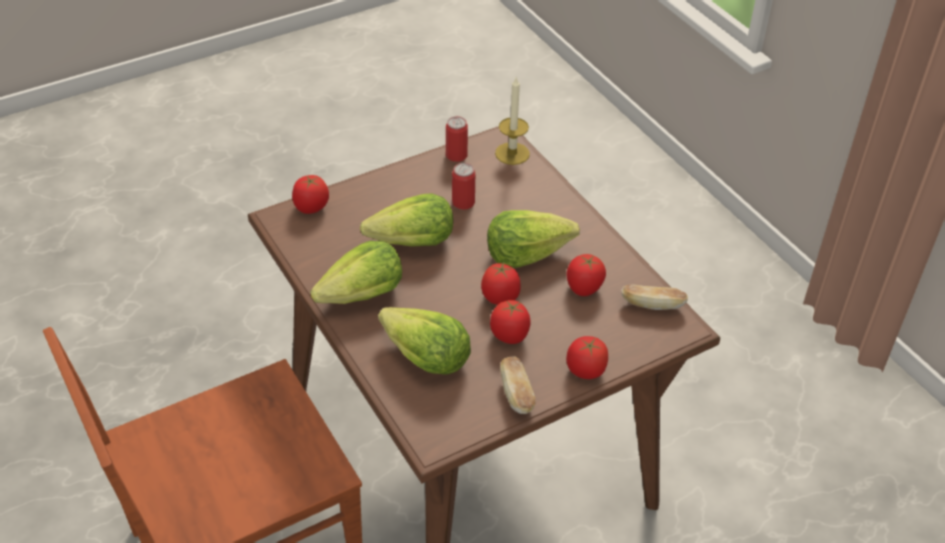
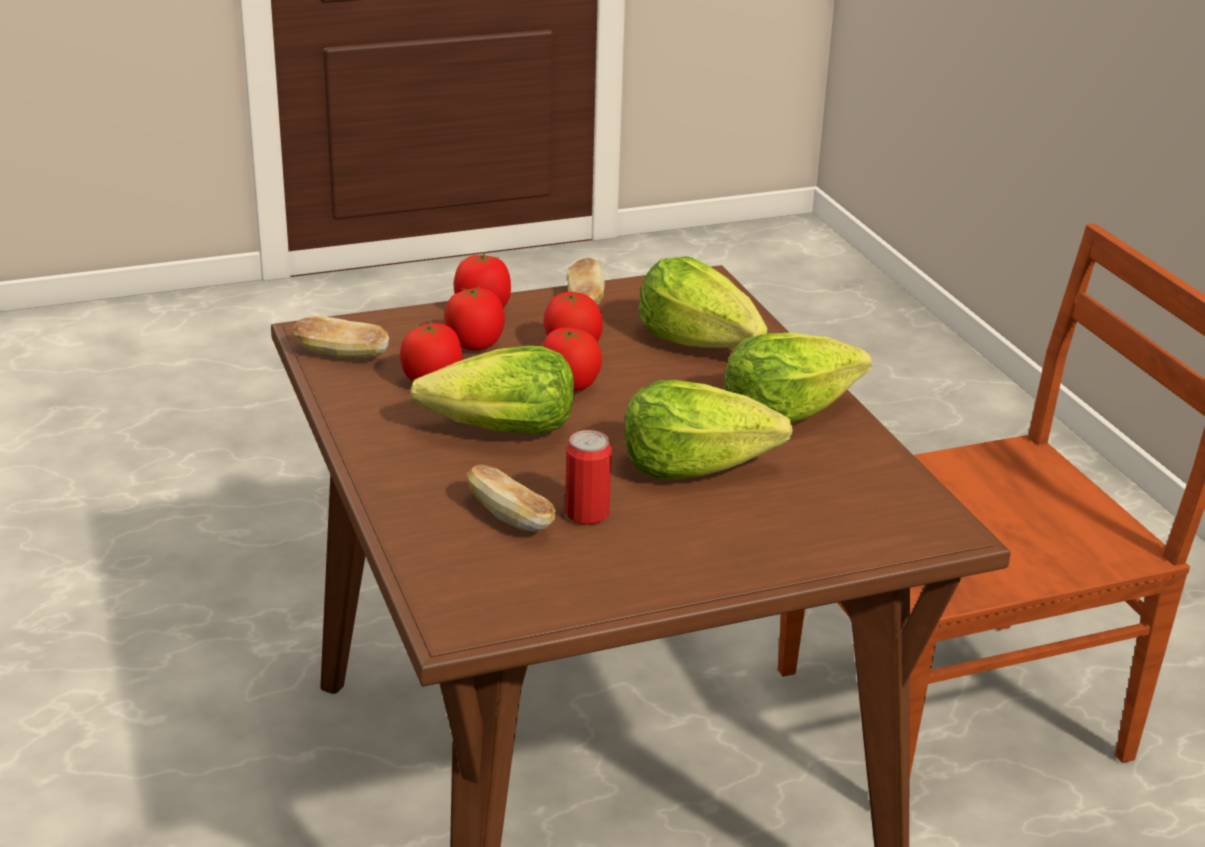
camera: 170 degrees left, 15 degrees down
(311, 207) = (885, 538): tomato -> tomato (475, 345)
(456, 155) = (574, 599): can -> none
(500, 195) = (510, 517): none -> bread
(512, 153) = (451, 588): candle -> none

